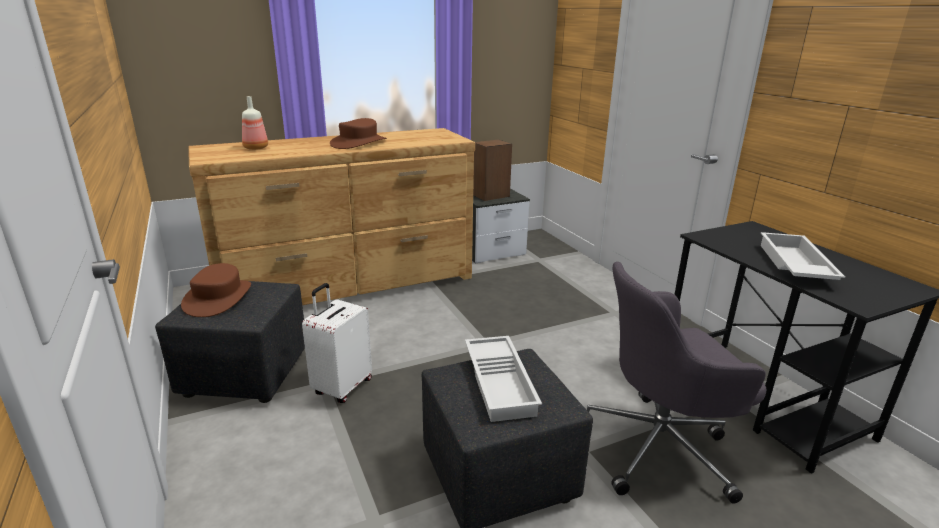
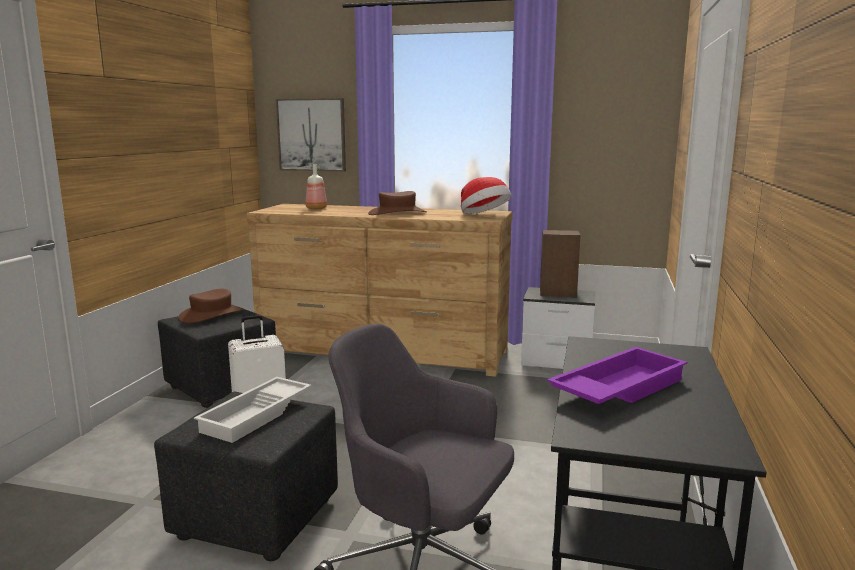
camera: 40 degrees right, 10 degrees down
(205, 58) = (312, 135): none -> picture
(441, 136) = (484, 216): none -> hat
(793, 265) = (617, 388): white tray -> purple tray

